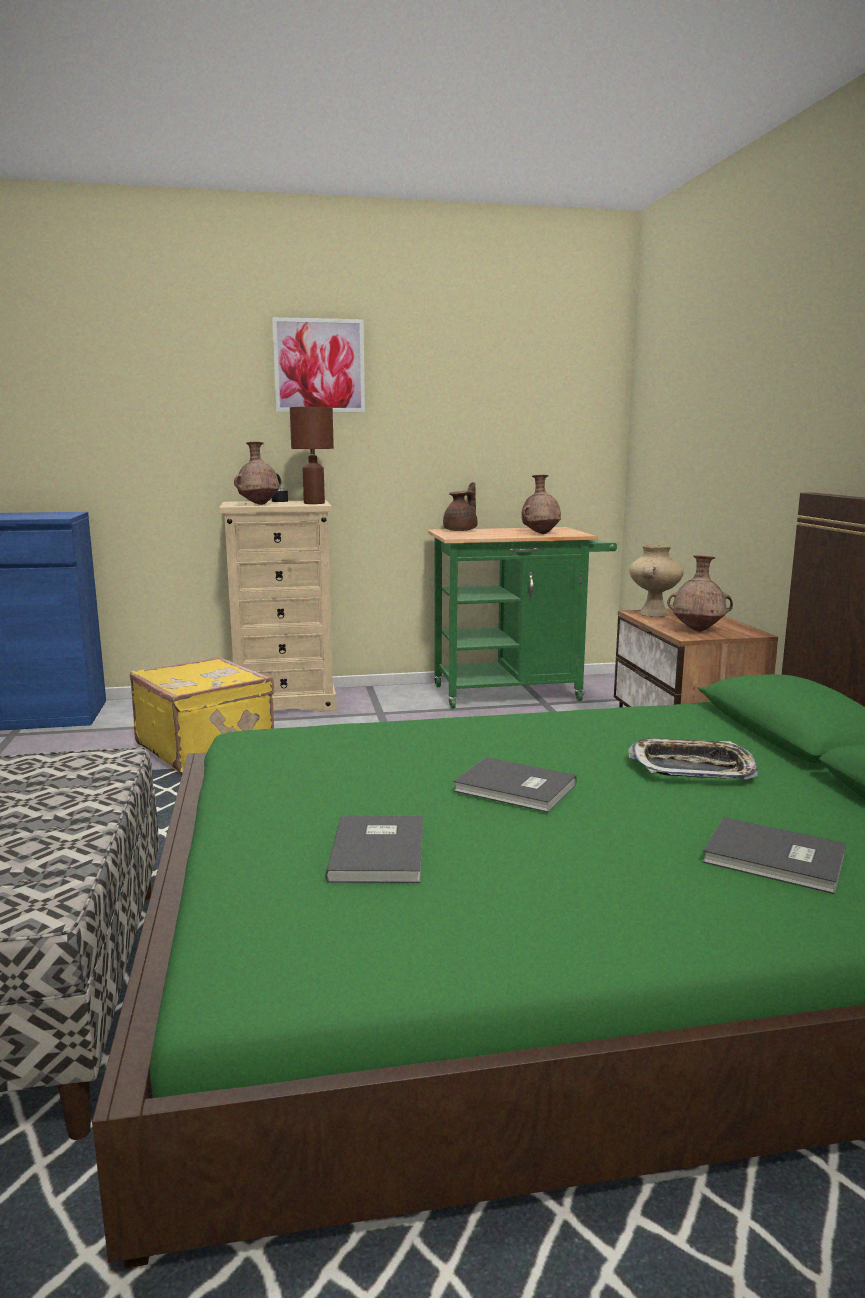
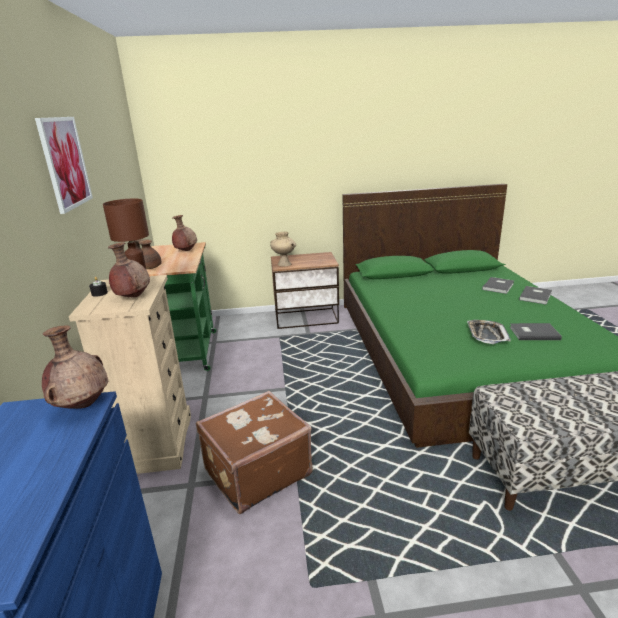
camera: 85 degrees left, 10 degrees up
(207, 749) = (256, 471): yellow suitcase -> brown suitcase
(515, 789) = (470, 312): grey book -> grey book (536, 296)
(692, 768) = (435, 288): tray -> tray (486, 335)
(698, 630) = (319, 260): brown vase -> brown vase (83, 405)

